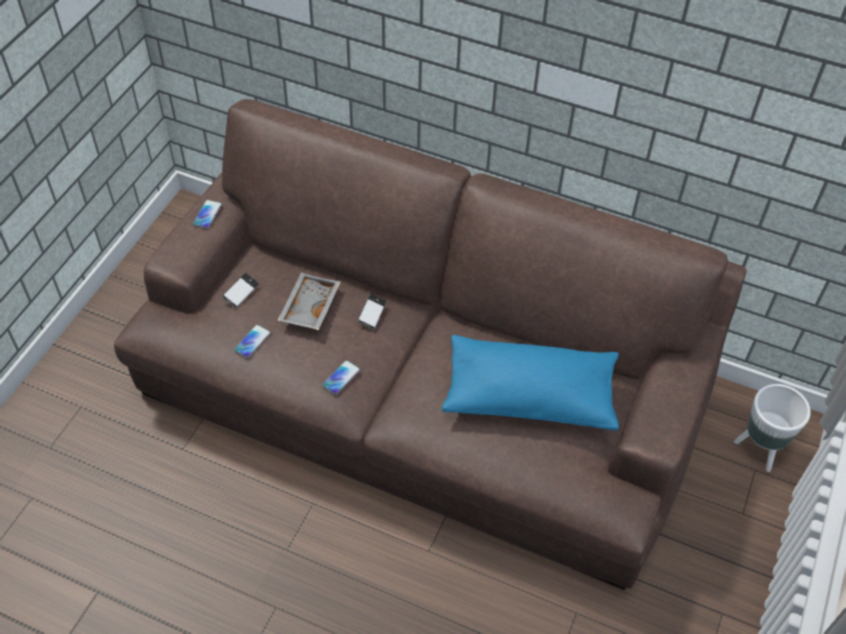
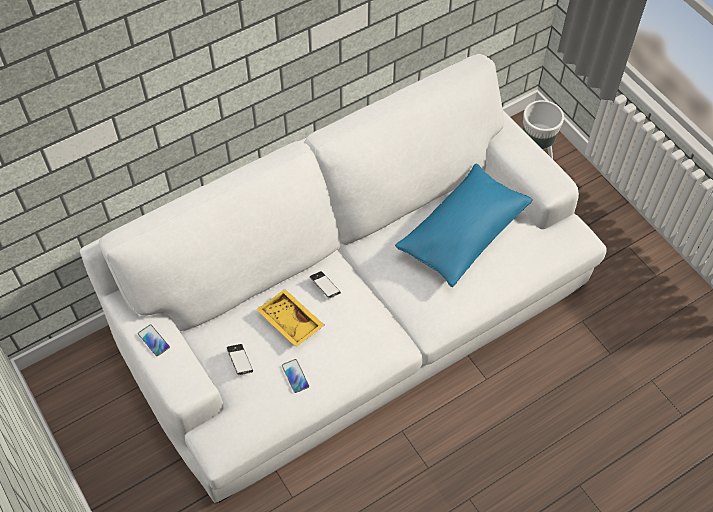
camera: 55 degrees left, 5 degrees up
(308, 307) = (289, 322): grey tray -> yellow tray
(341, 378) = (369, 336): phone -> none
(421, 390) = (356, 310): brown sofa -> white sofa

